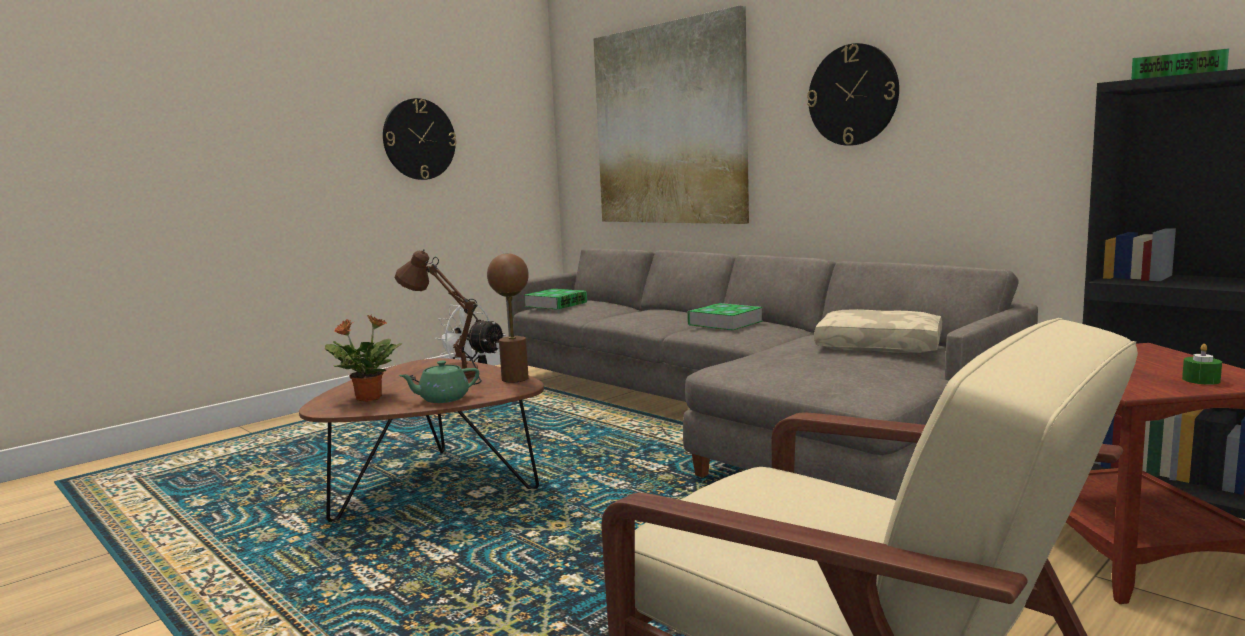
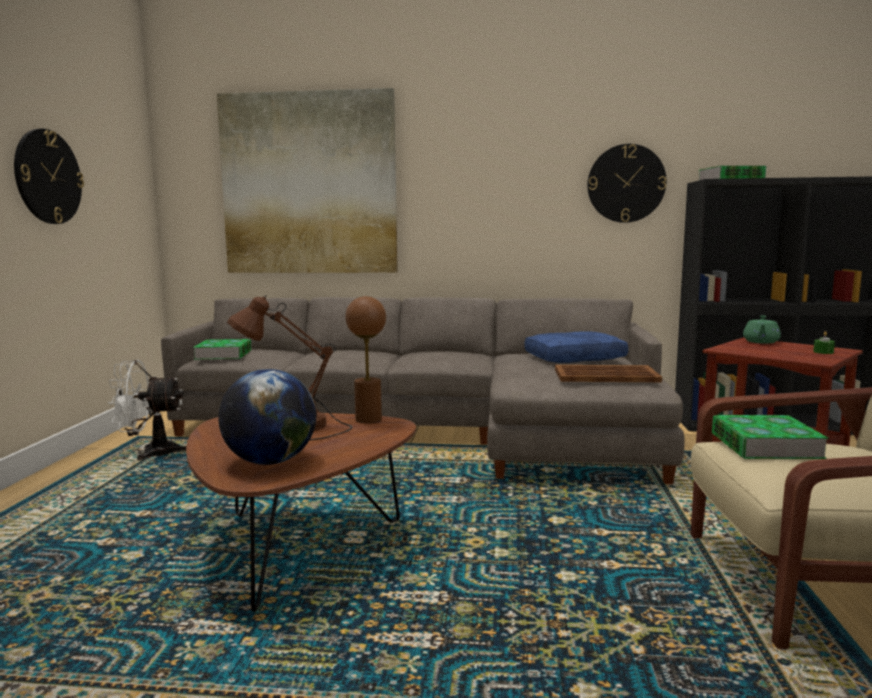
camera: 40 degrees left, 0 degrees up
(367, 398) = (270, 461): potted plant -> globe
(442, 399) = (353, 447): green teapot -> green teapot (760, 342)
(725, 323) = (427, 354): book -> book (765, 445)
(842, 371) = (607, 375): none -> brown tray
(853, 95) = (494, 172): wall clock -> wall clock (626, 183)
(880, 346) = (574, 358): beige pillow -> blue pillow

